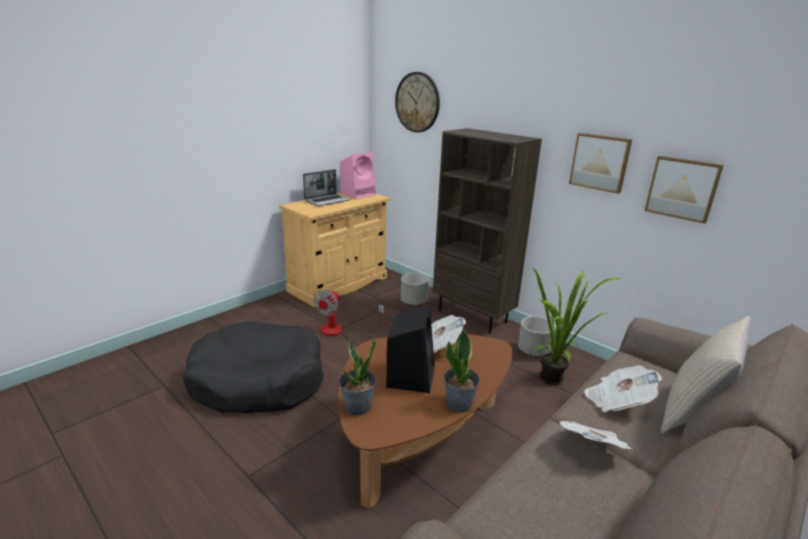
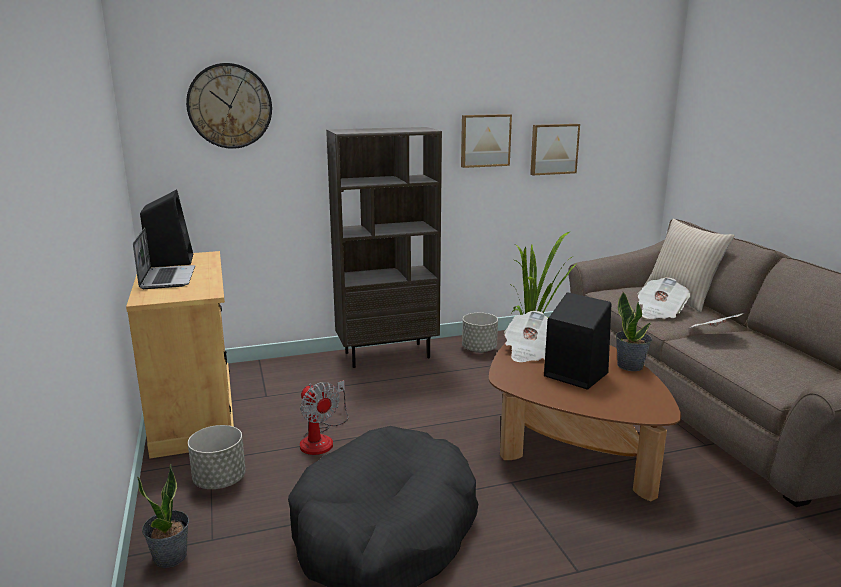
camera: 60 degrees left, 5 degrees down
(358, 407) = (614, 409): potted plant -> potted plant (170, 557)
(359, 194) = (170, 260): pink speaker -> black speaker
(414, 302) = (315, 375): grey planter -> grey planter (220, 480)

